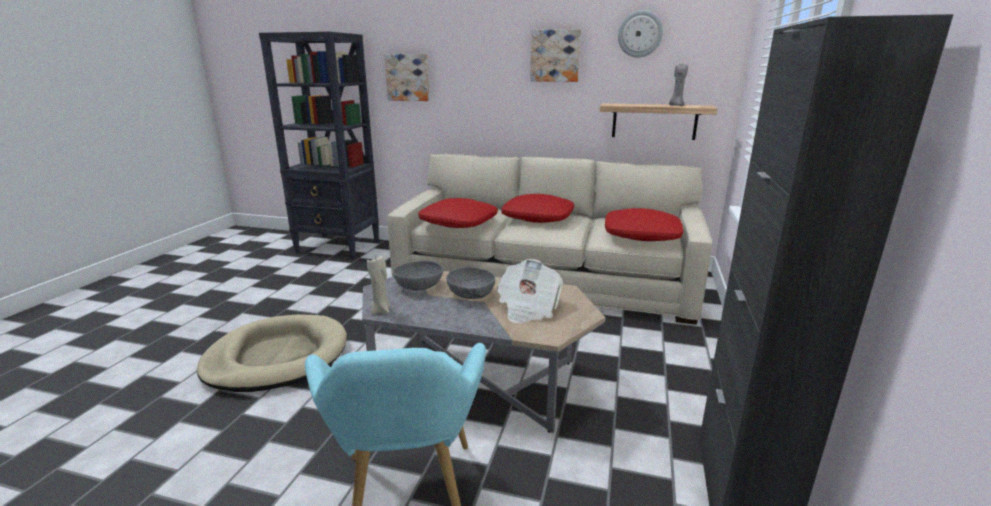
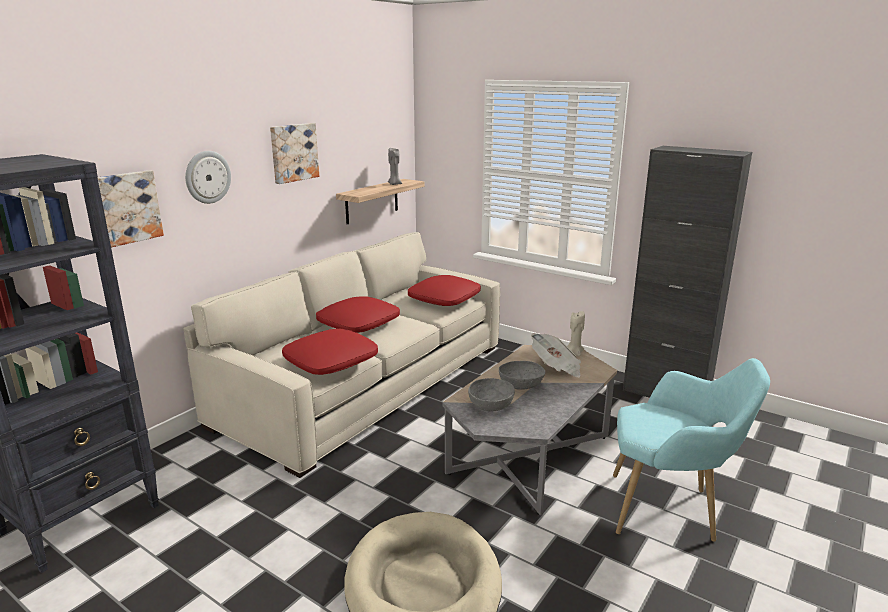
camera: 70 degrees left, 0 degrees up
(381, 310) = (535, 428): beige candle -> beige candle (574, 353)
(640, 34) = (354, 123): wall clock -> wall clock (207, 177)

